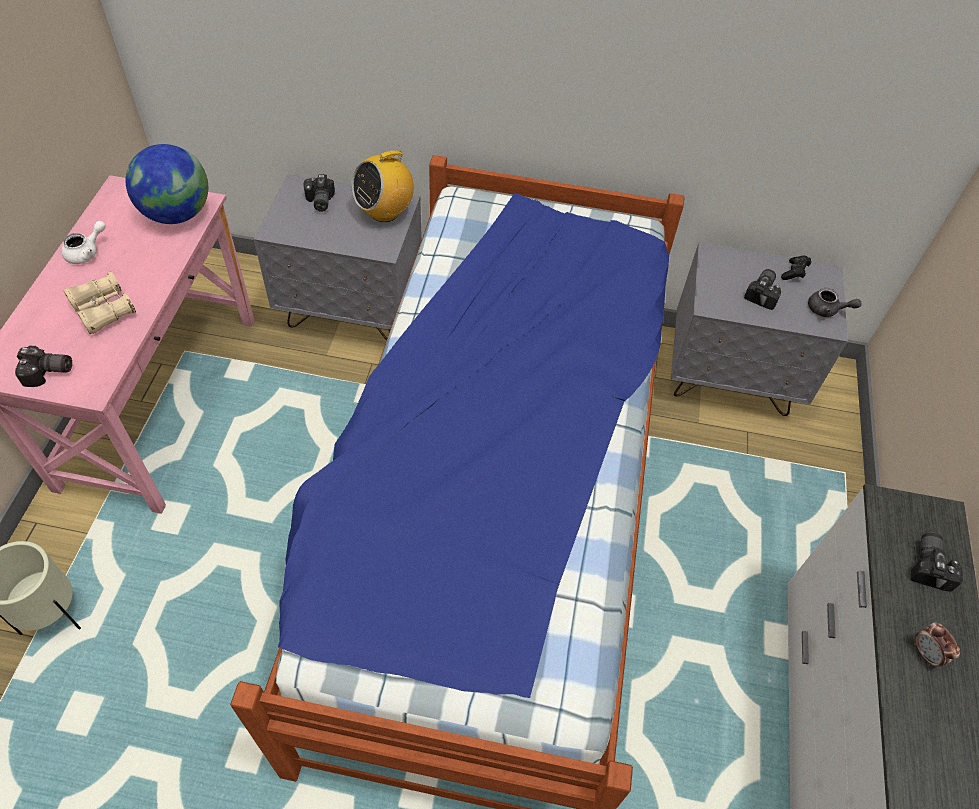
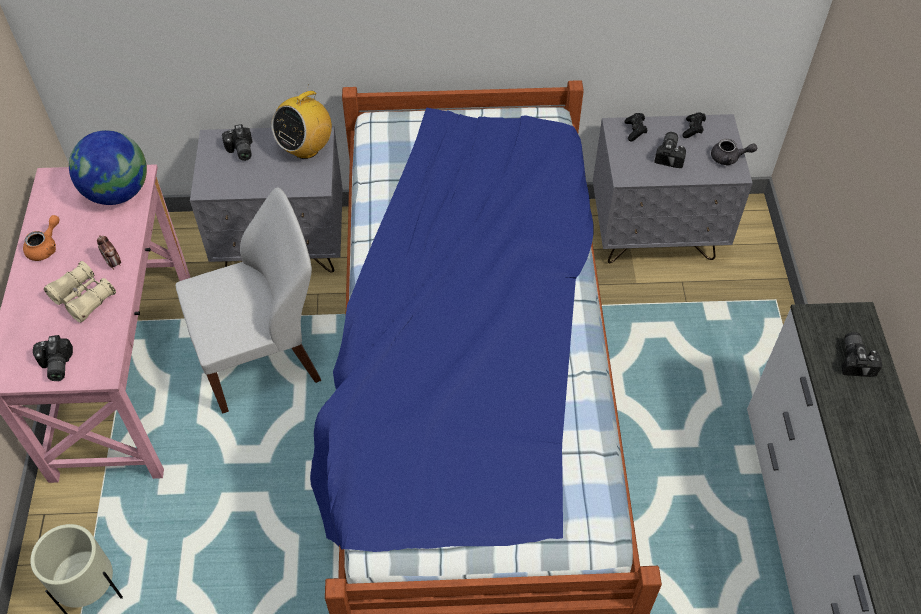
camera: 10 degrees left, 0 degrees up
(48, 373) = (55, 366): camera -> camera turned 90 degrees clockwise
(87, 252) = (45, 247): white teapot -> orange teapot
(299, 415) = (263, 358): none -> white chair
(731, 262) = (635, 131): none -> black game controller
(926, 653) = (865, 429): alarm clock -> alarm clock (113, 263)

